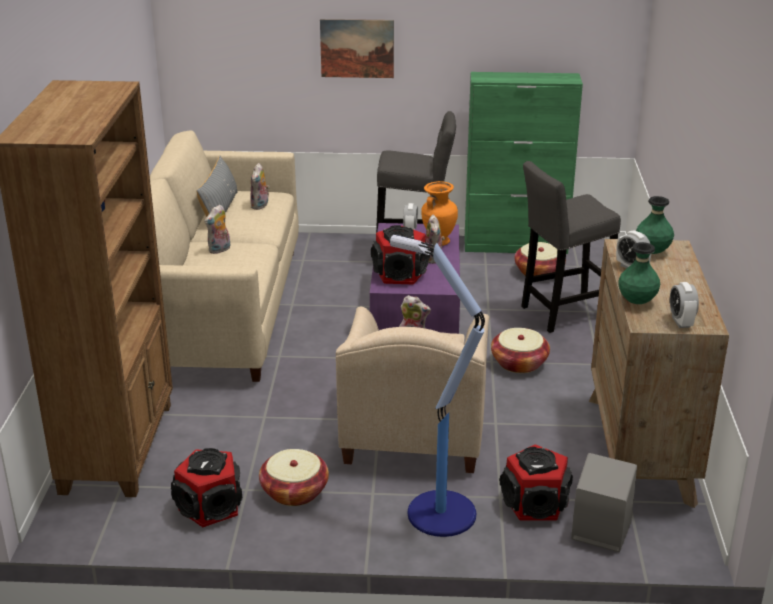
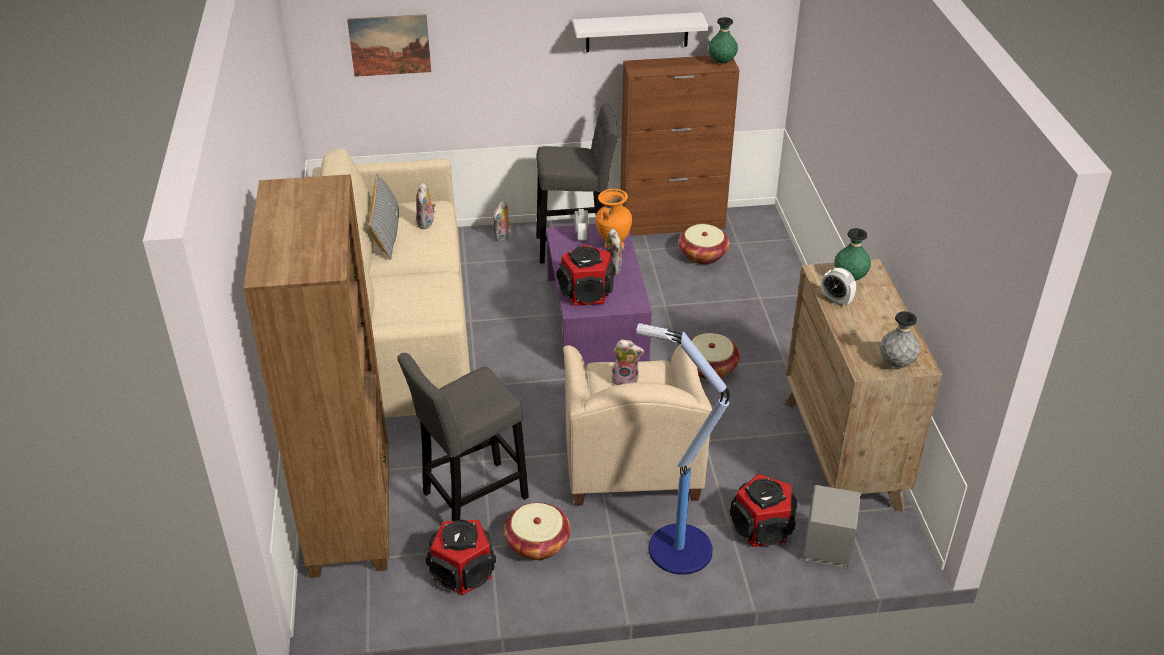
camera: 10 degrees left, 10 degrees up
(220, 250) = (404, 287): plush toy -> plush toy (503, 237)
(357, 48) = (505, 45): picture -> picture (390, 45)
(485, 44) = (637, 32): none -> white shelf
(516, 246) = (672, 223): green cabinet -> brown cabinet
(562, 313) = (736, 303): grey stool -> grey stool (470, 498)
(636, 302) = (851, 343): green vase -> green vase (722, 62)
(681, 322) = (896, 363): alarm clock -> grey vase

